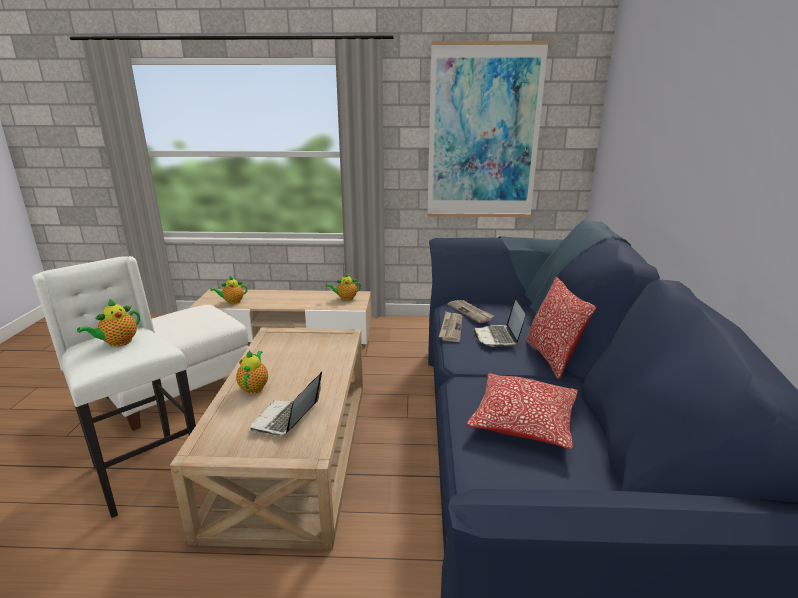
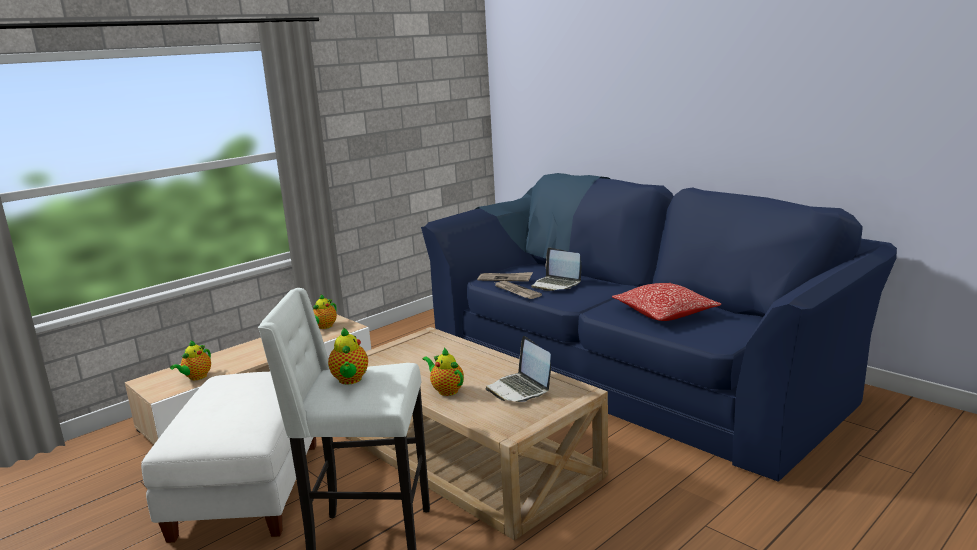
camera: 45 degrees left, 5 degrees down
(483, 134) = (404, 113): picture -> none
(552, 357) = (608, 282): pillow -> none

